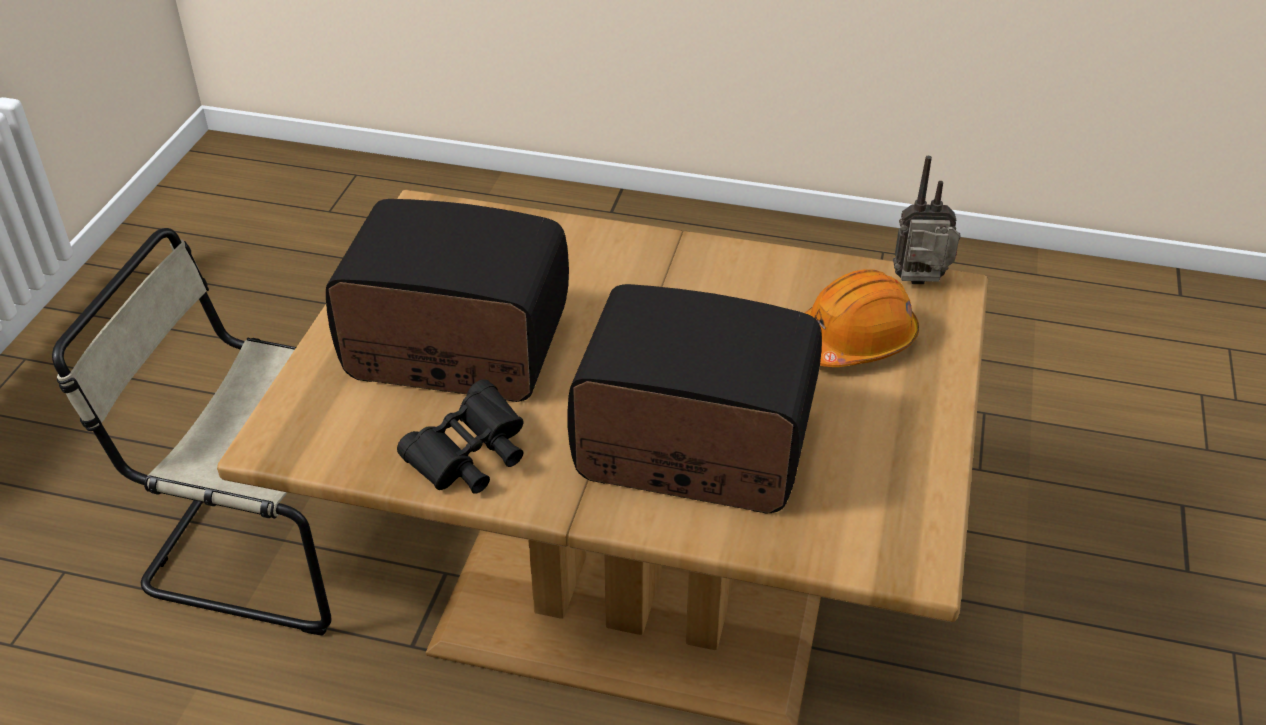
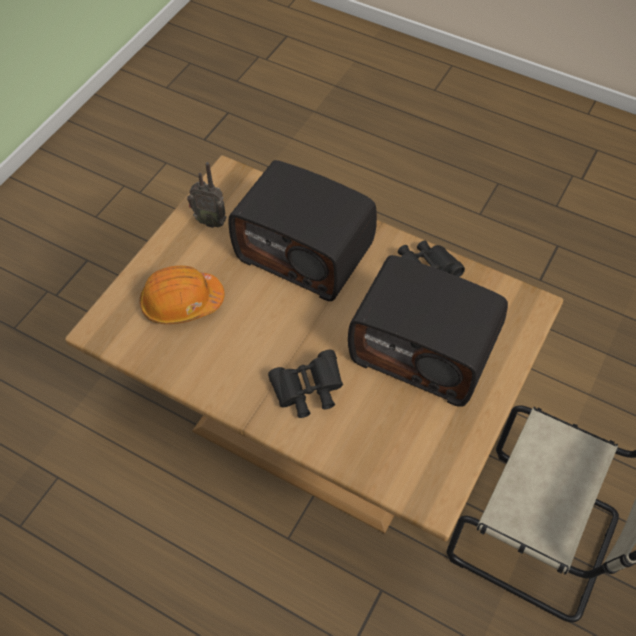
camera: 165 degrees left, 15 degrees up
(613, 276) = (307, 391): none -> black binoculars
(921, 285) = (112, 336): radio -> radio (210, 221)

